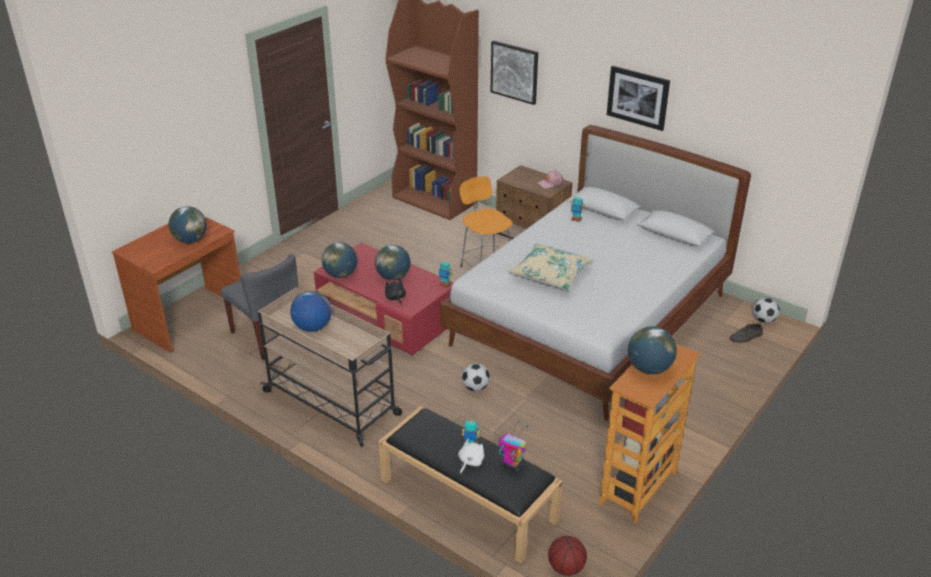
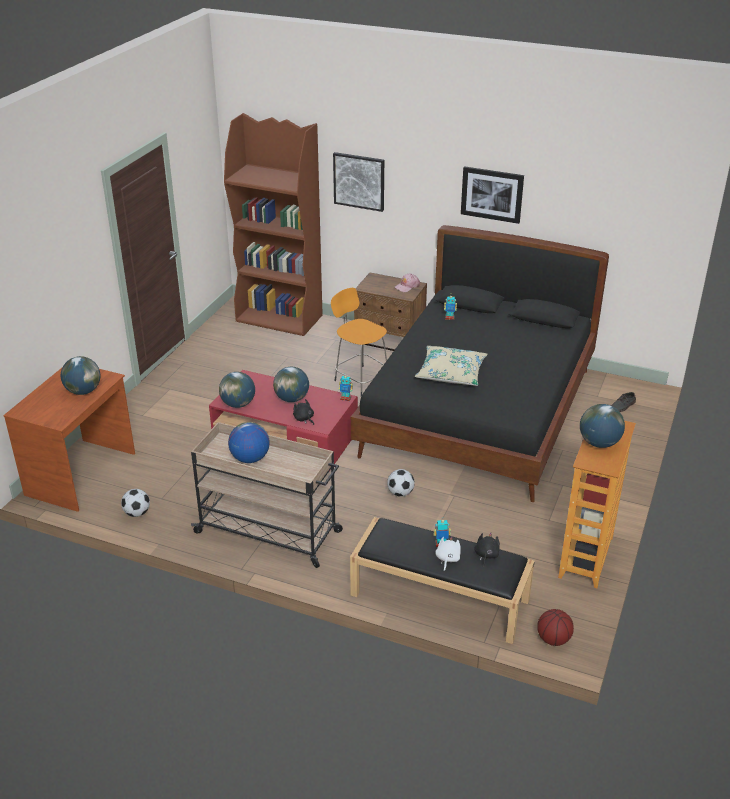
camera: 15 degrees left, 0 degrees up
(269, 335) = (173, 477): grey chair -> none
(511, 466) = (486, 555): toy robot -> black plush toy
(590, 321) = (480, 413): white bed -> black bed
(764, 320) = (631, 388): football -> football (137, 513)

